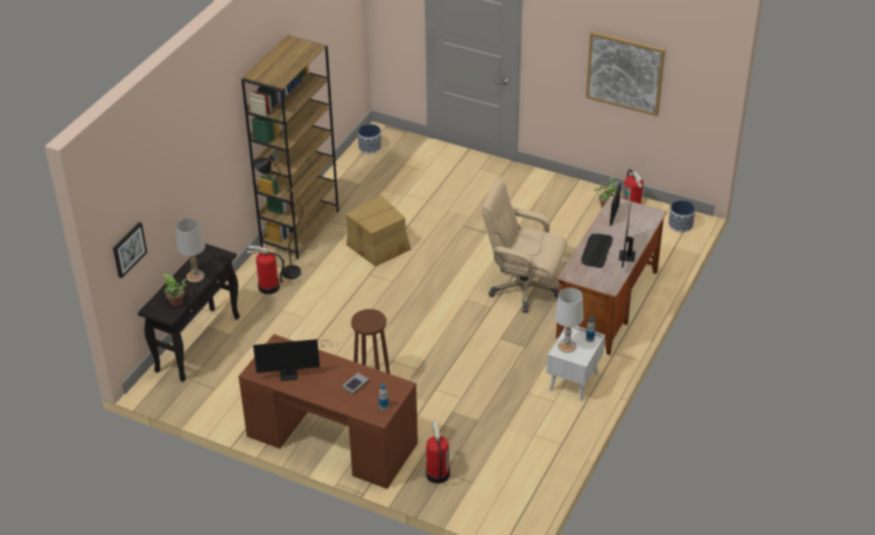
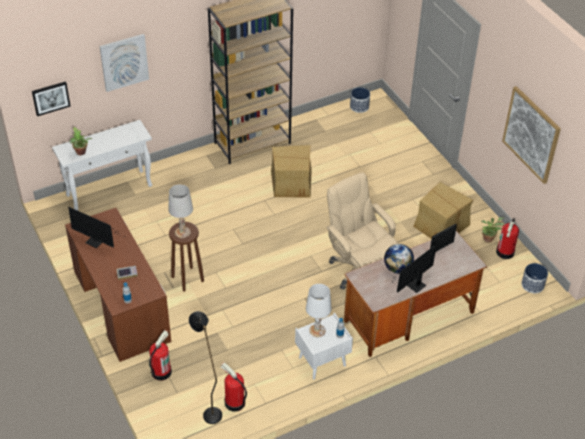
camera: 35 degrees right, 5 degrees up
(183, 176) = (124, 62): none -> picture
(195, 276) = (110, 140): white table lamp -> white table lamp (183, 232)
(198, 343) = (110, 190): black console table -> white console table
(268, 287) = (190, 175): fire extinguisher -> fire extinguisher (234, 403)
(285, 270) = (213, 168): black floor lamp -> black floor lamp (209, 410)
(554, 214) = (441, 225): none -> cardboard box
(597, 251) = (397, 268): keyboard -> globe

